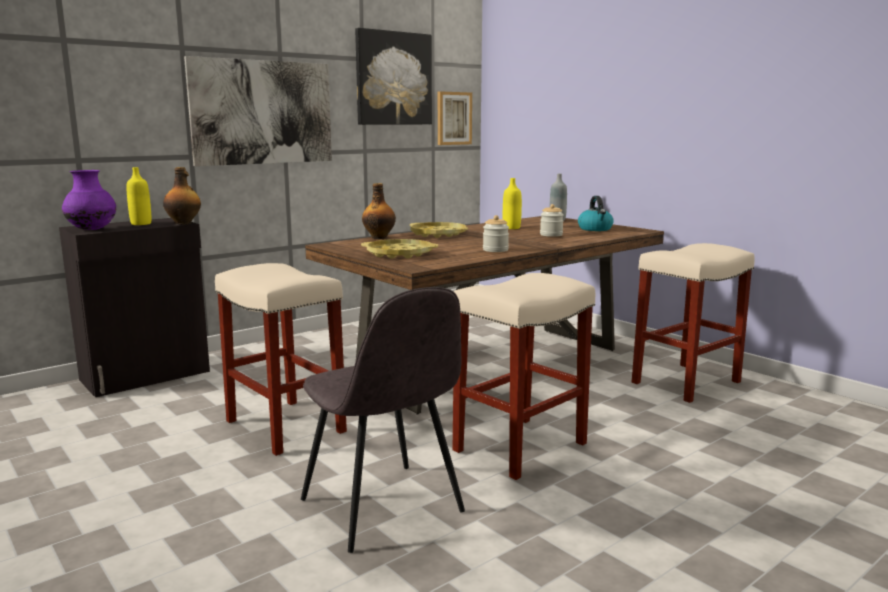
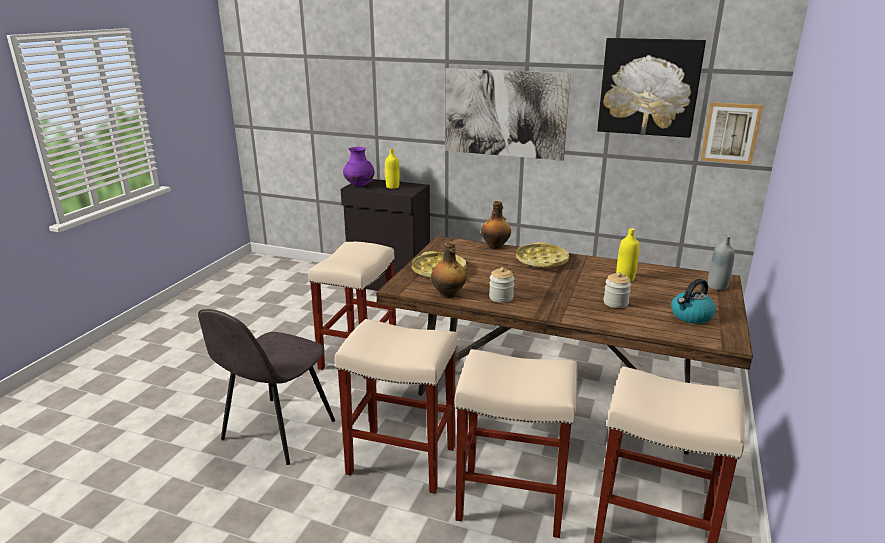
camera: 60 degrees right, 10 degrees up
(184, 223) = (407, 193): bottle -> bottle (448, 295)
(620, 417) = (509, 501): none -> beige stool

